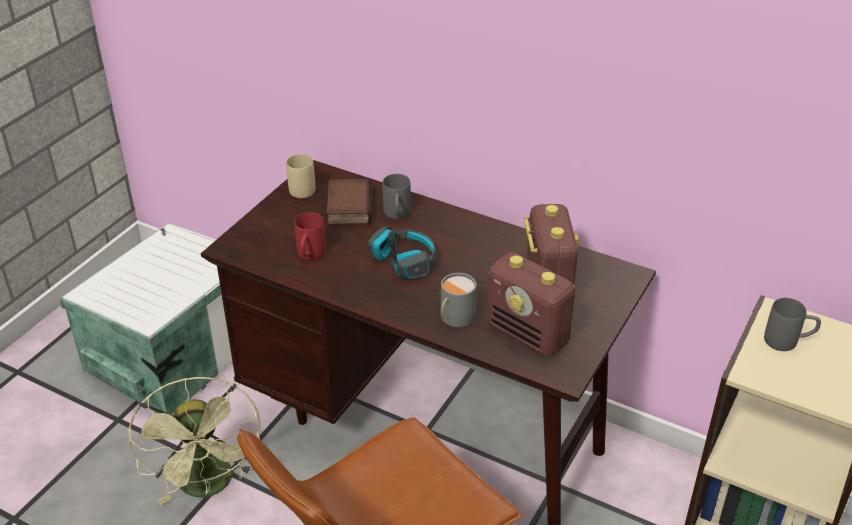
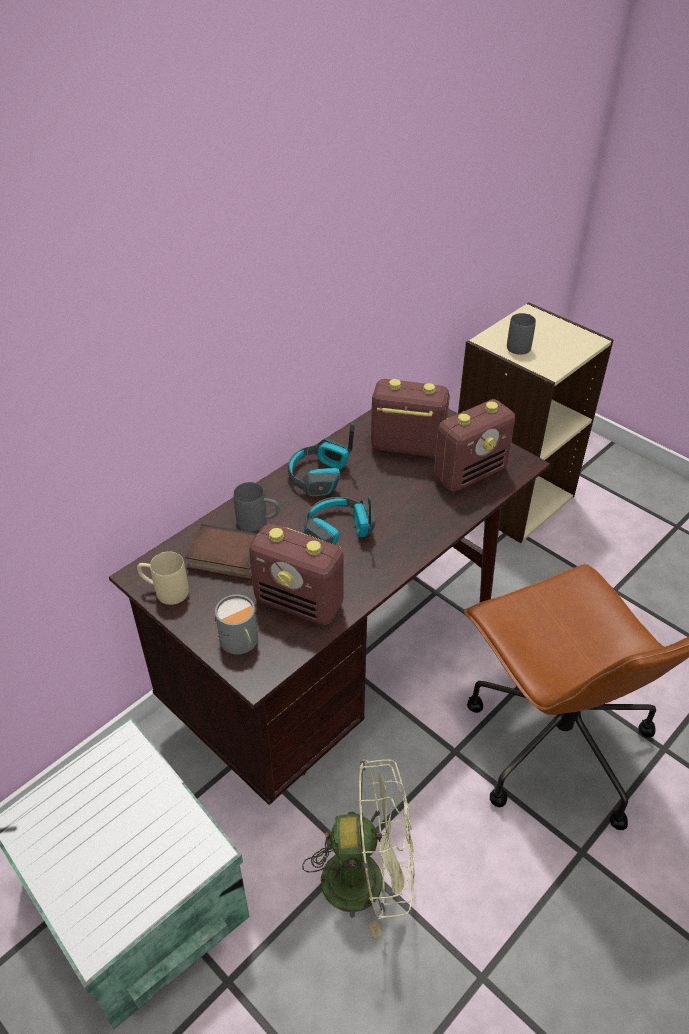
camera: 75 degrees left, 5 degrees up
(309, 255) = (300, 603): red mug -> radio
(454, 317) = (433, 512): grey mug -> grey mug (240, 642)
(473, 237) = (319, 477): none -> headphones

